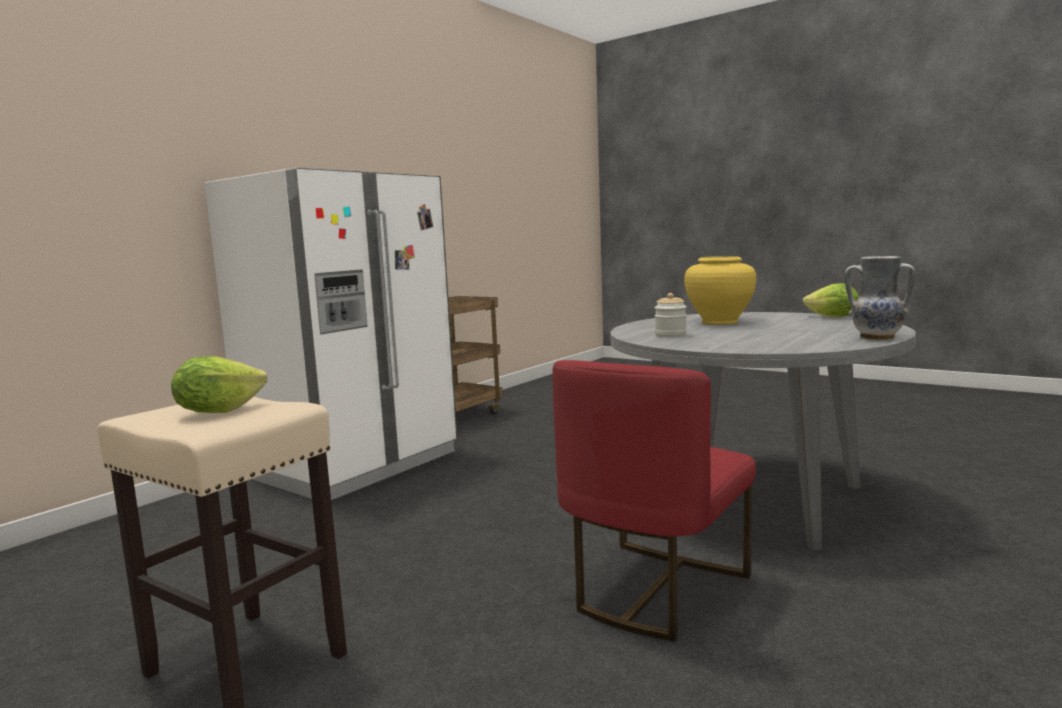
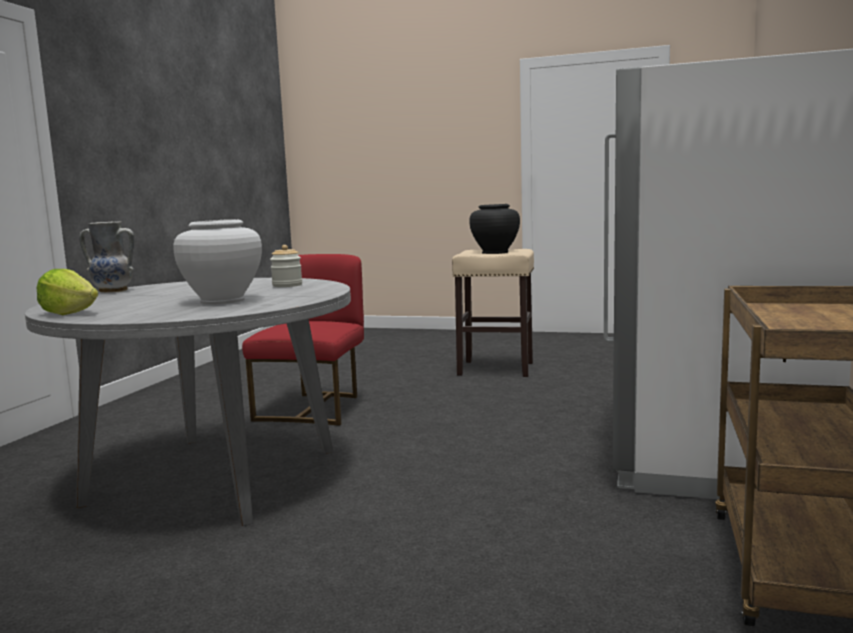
camera: 160 degrees right, 0 degrees up
(218, 411) = (495, 252): lettuce -> black vase
(719, 322) = (222, 301): yellow vase -> white vase

